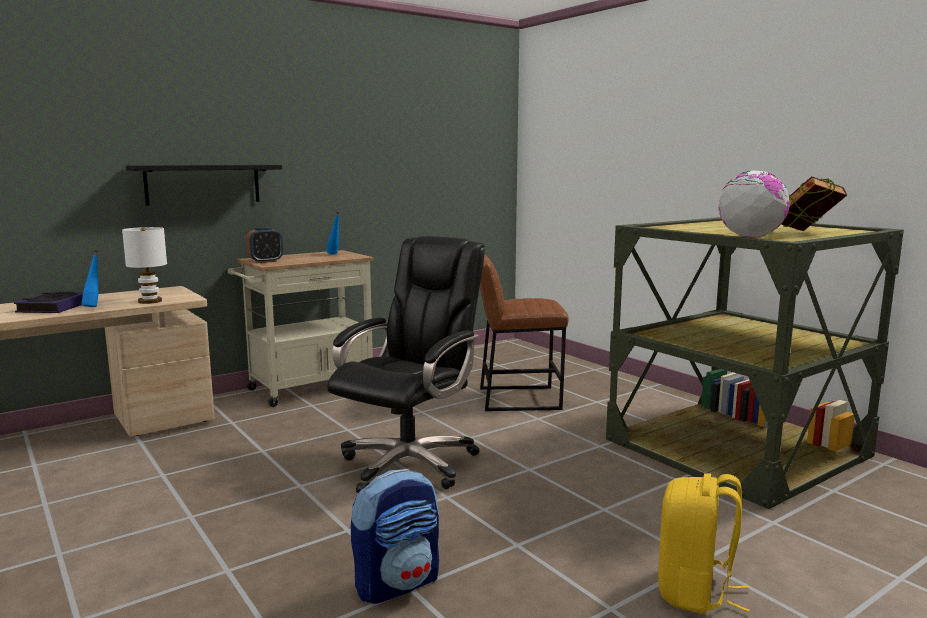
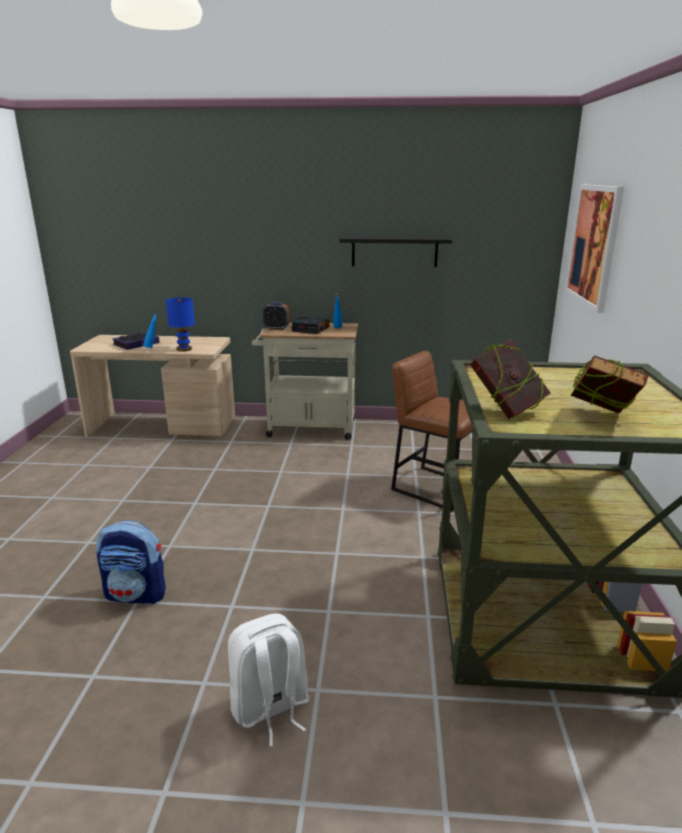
camera: 40 degrees right, 10 degrees up
(150, 301) = (184, 349): white table lamp -> blue table lamp
(203, 184) = (248, 264): black shelf -> black shelf (394, 251)
(308, 258) = (311, 329): none -> alarm clock
(410, 464) = (272, 514): black office chair -> none
(583, 145) = (593, 245): none -> picture
(695, 592) = (270, 708): yellow backpack -> white backpack
(750, 237) = (506, 410): globe -> book

